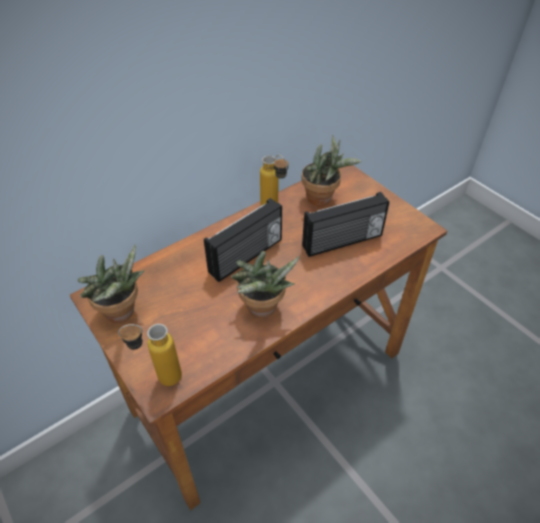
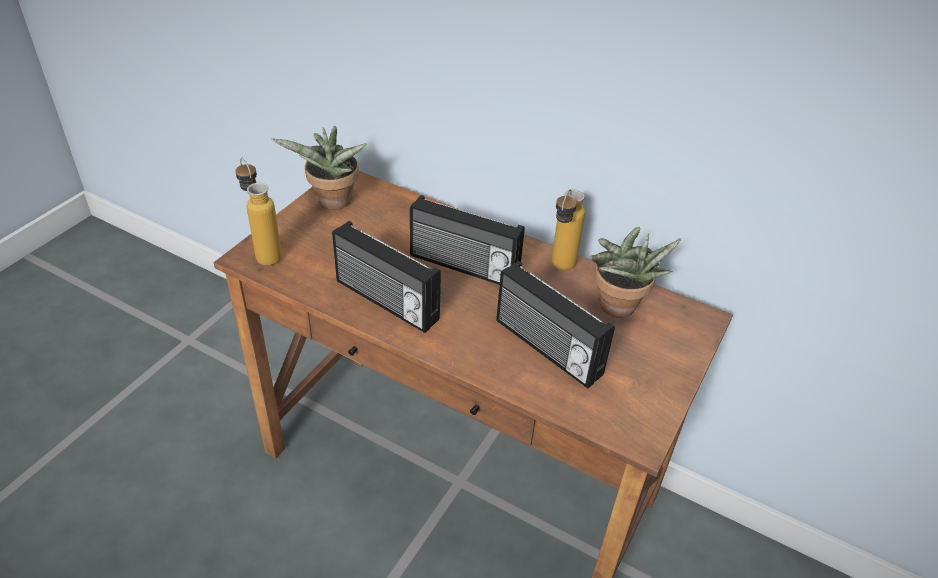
camera: 65 degrees right, 5 degrees down
(262, 310) = (385, 301): potted plant -> radio

